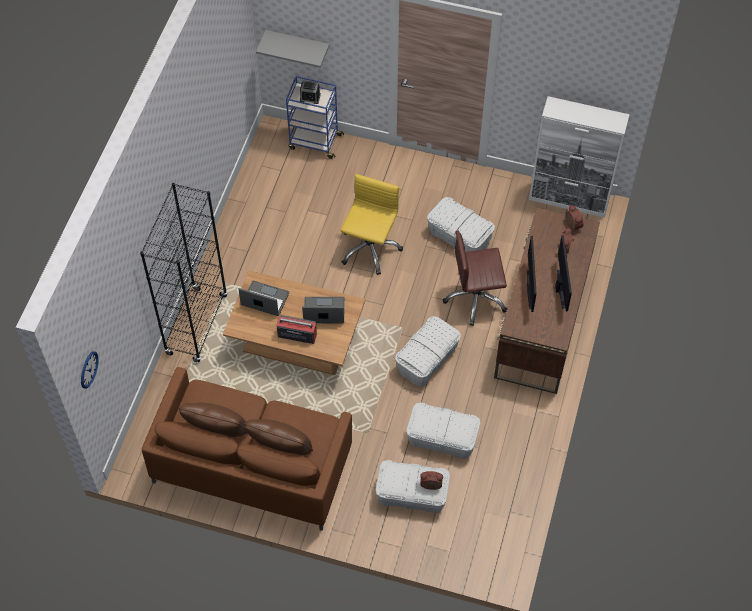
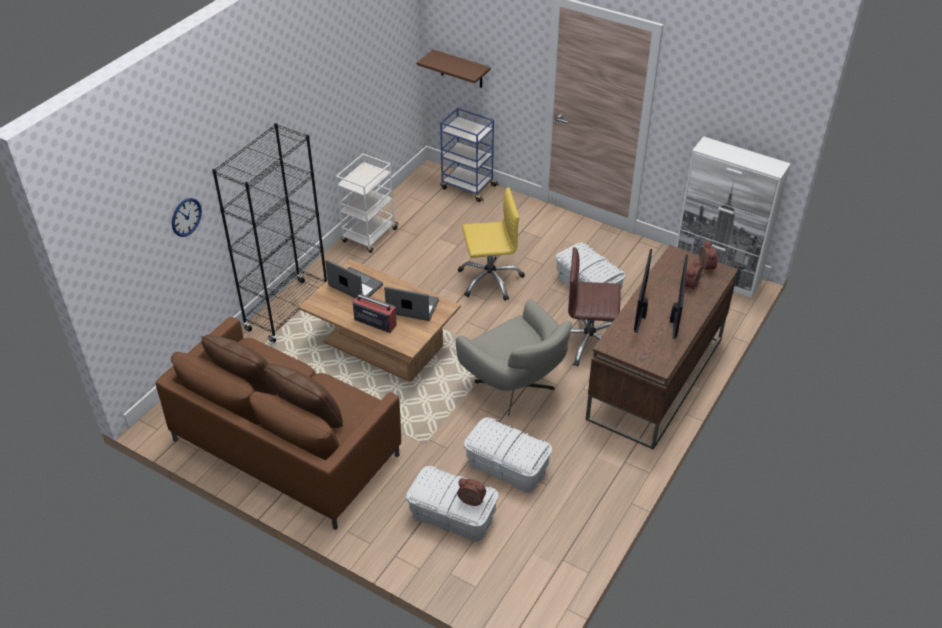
camera: 15 degrees right, 15 degrees down
(88, 369) = (108, 262): wall clock -> wall clock (186, 217)
(241, 222) = (369, 236): none -> white cart
(297, 45) = (461, 69): grey shelf -> brown shelf
(310, 97) = (466, 128): alarm clock -> none
(369, 248) = (490, 279): yellow office chair -> yellow office chair turned 45 degrees clockwise
(427, 360) = (516, 388): white storage box -> grey armchair

